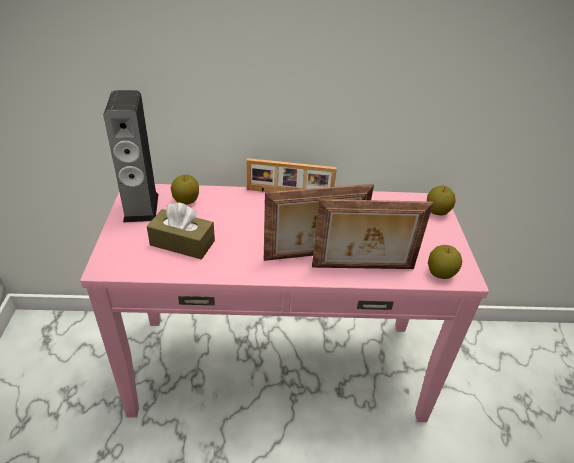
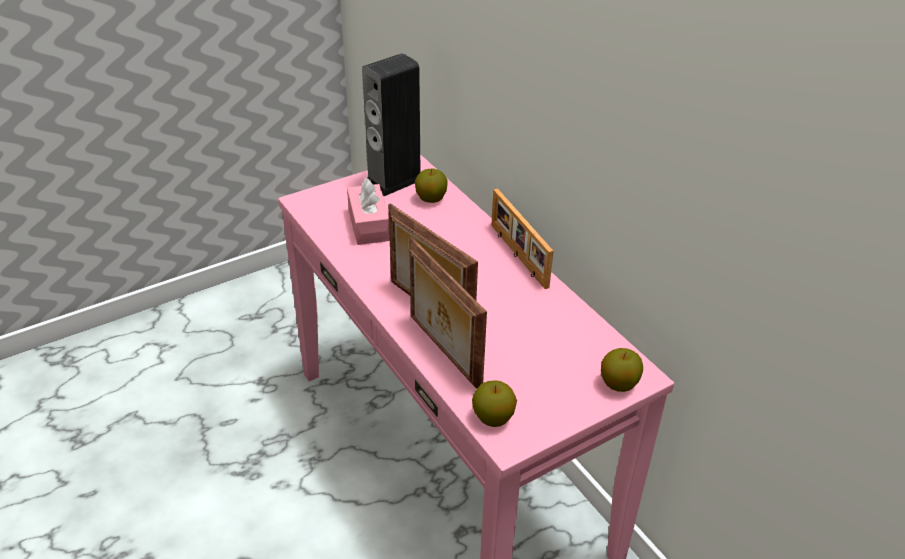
camera: 60 degrees right, 0 degrees up
(182, 243) = (369, 225): brown tissue box -> pink tissue box

